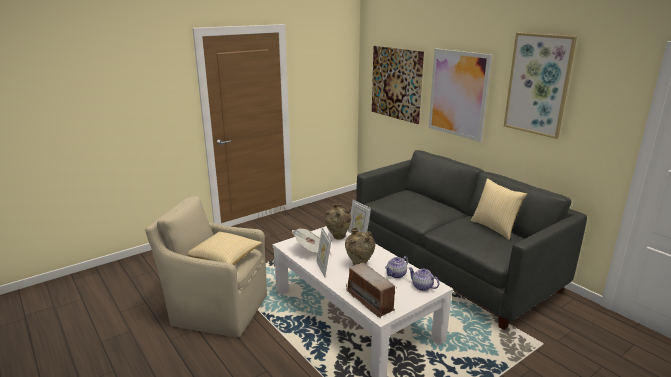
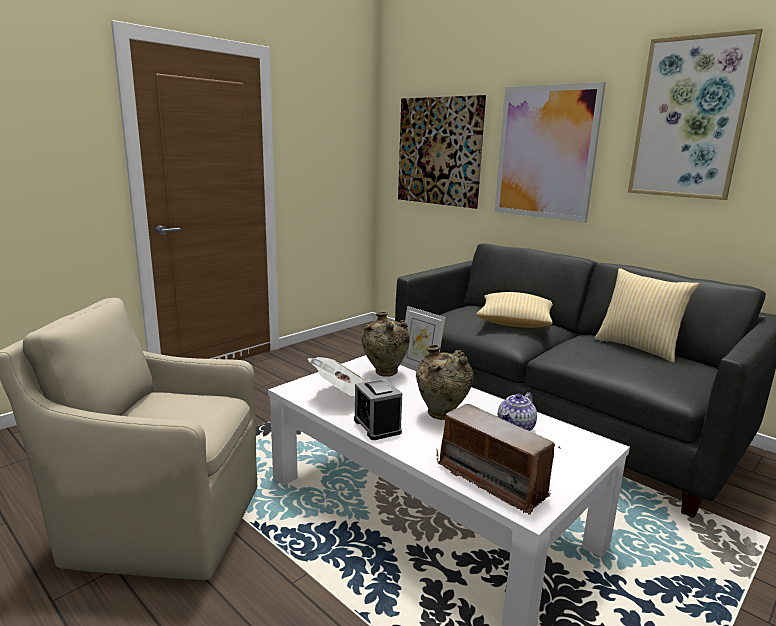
camera: 10 degrees left, 5 degrees down
(225, 258) = (178, 415): pillow -> pillow (515, 322)
(323, 269) = (377, 426): picture frame -> alarm clock
(422, 286) = (573, 447): teapot -> none

